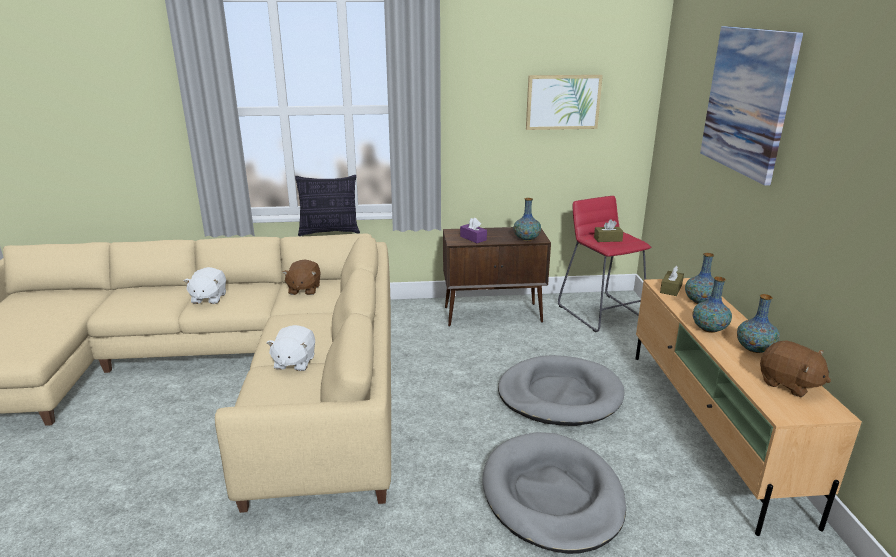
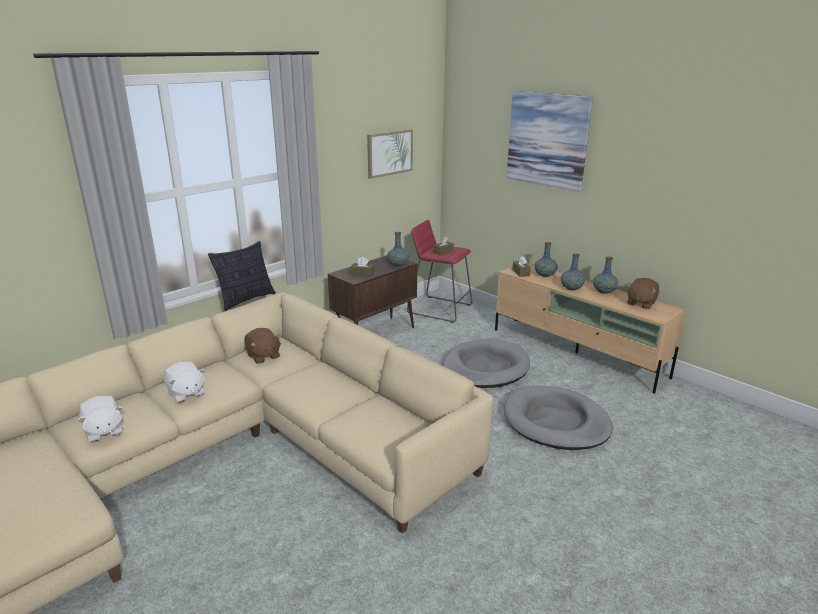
camera: 40 degrees left, 0 degrees up
(294, 362) = (352, 406): white plush toy -> white plush toy (103, 431)
(473, 238) = (362, 274): purple tissue box -> brown tissue box
(788, 384) = (640, 303): brown plush toy -> brown plush toy turned 120 degrees clockwise

